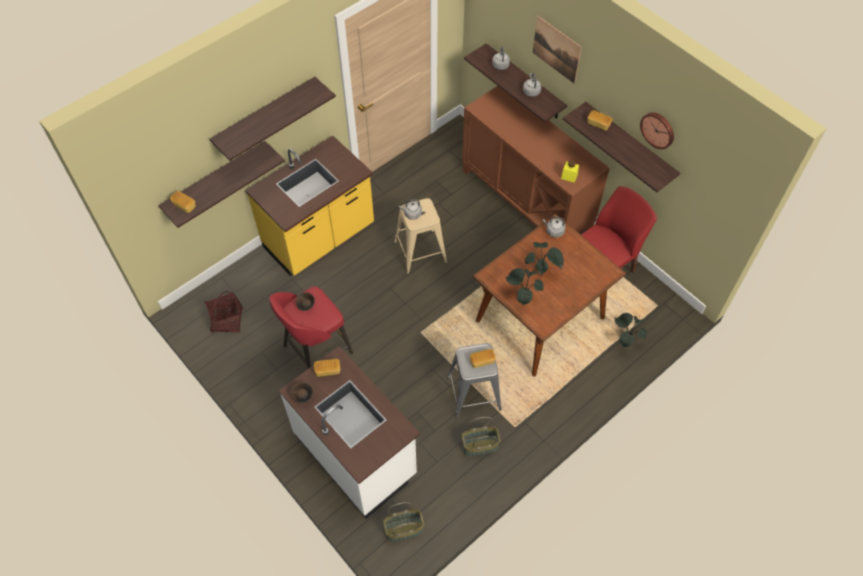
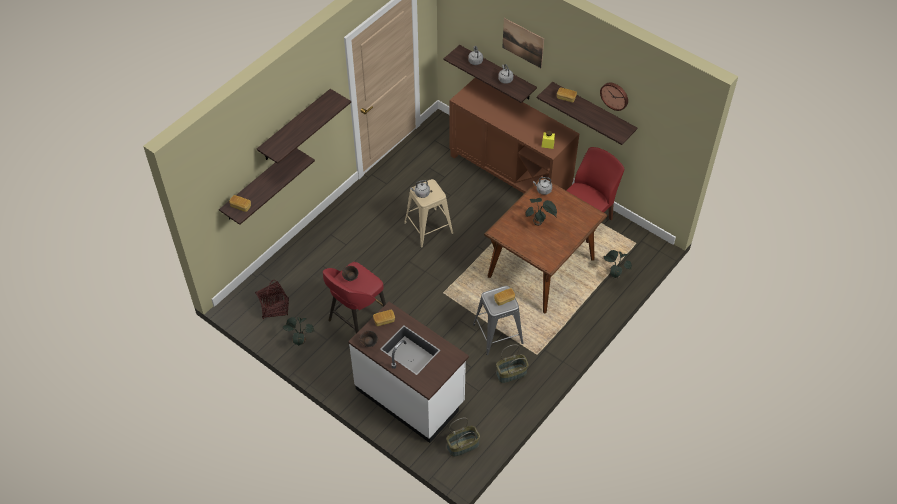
camera: 10 degrees left, 5 degrees down
(320, 238) = (338, 229): yellow counter -> none
(522, 298) = (527, 245): potted plant -> potted plant (300, 340)

